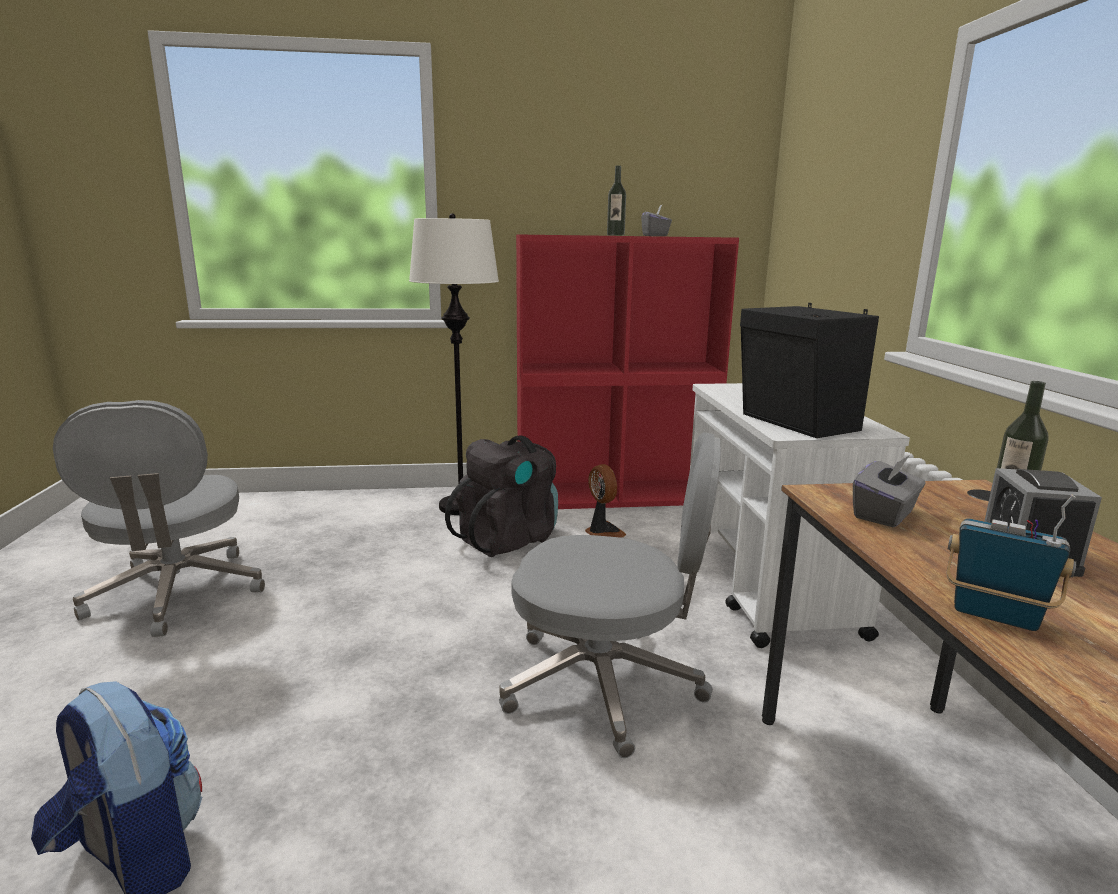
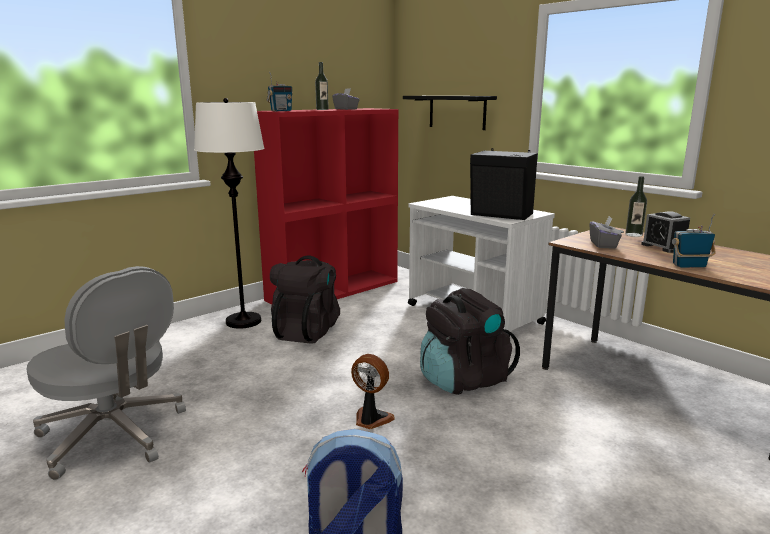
camera: 35 degrees left, 0 degrees up
(539, 234) = (281, 111): none -> radio
(602, 532) = (357, 312): fan -> fan (371, 419)
(606, 684) = (464, 379): grey office chair -> black backpack
(832, 244) = (457, 112): none -> black shelf

